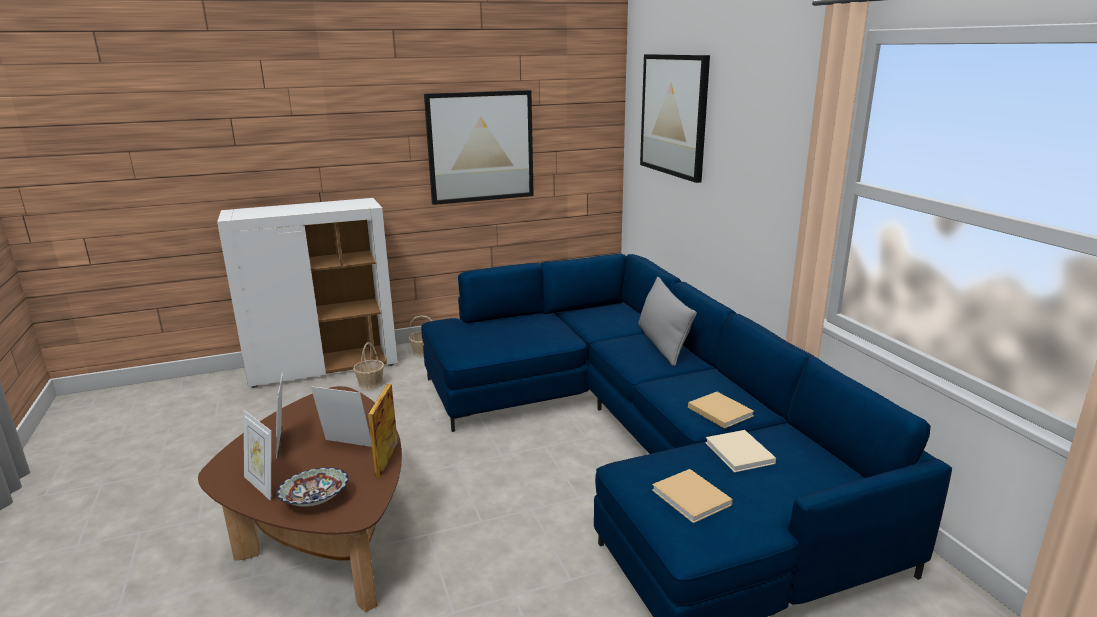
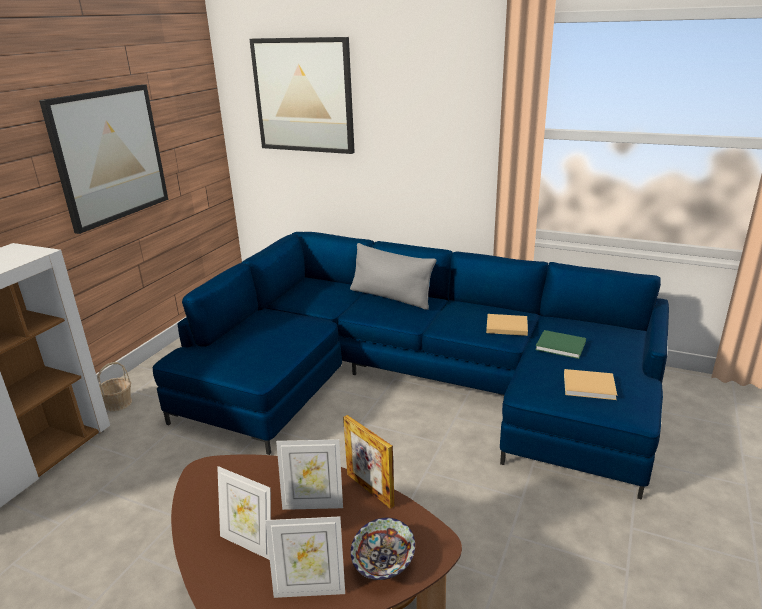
camera: 45 degrees left, 5 degrees up
(346, 446) = (313, 504): picture frame -> picture frame turned 150 degrees counterclockwise
(370, 384) = (109, 460): basket -> none
(740, 454) = (562, 346): beige book -> green book

